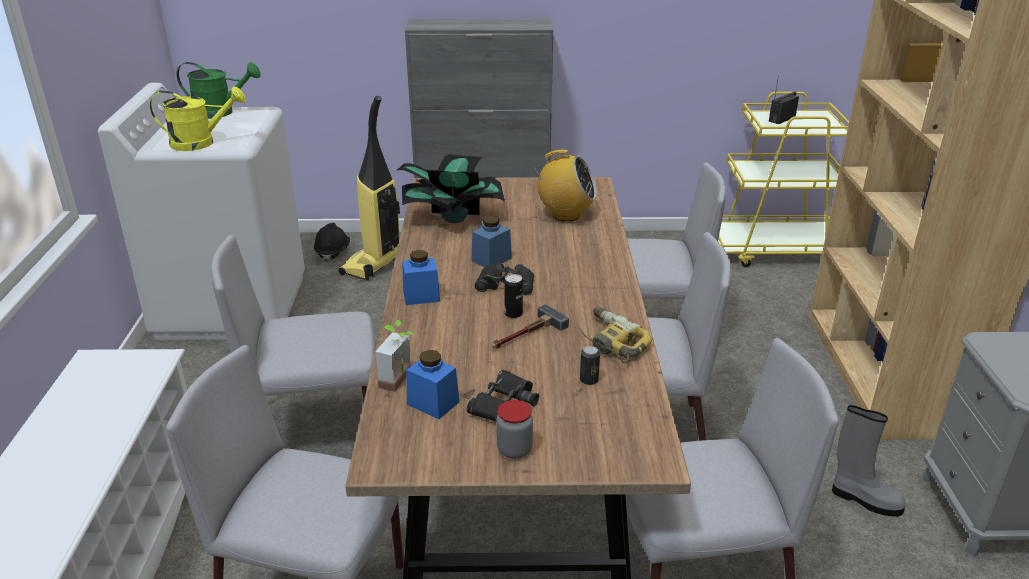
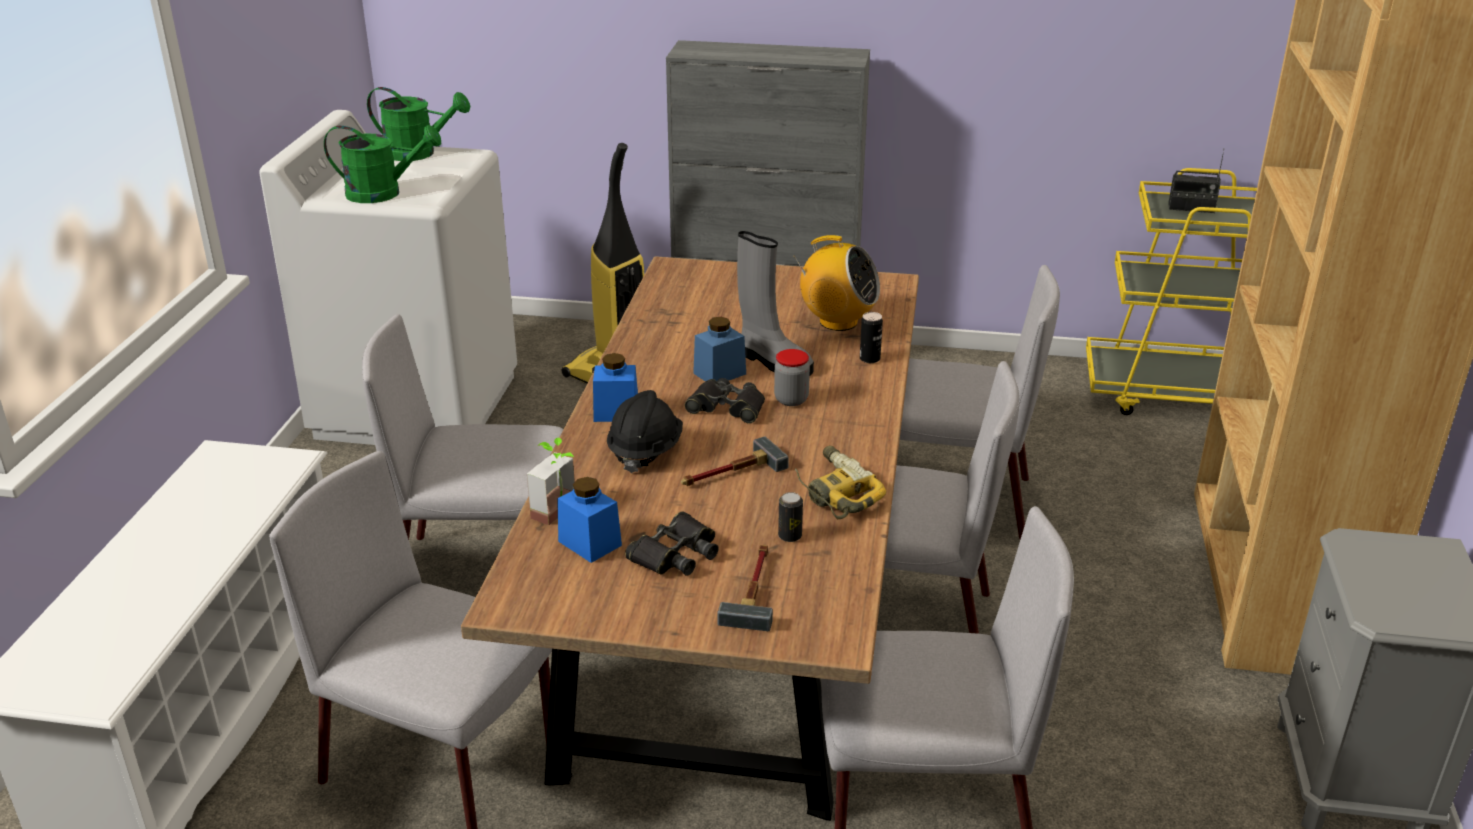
camera: 10 degrees right, 0 degrees up
(201, 143) = (384, 193): yellow watering can -> green watering can
(332, 252) = (560, 346): black hard hat -> black hard hat (645, 451)
(453, 218) = (687, 315): potted plant -> none
(513, 314) = (724, 445): can -> can (869, 359)
(514, 450) = (669, 608): jar -> jar (791, 399)
(576, 426) = (754, 589): none -> hammer
(781, 119) = (1191, 208): radio -> radio turned 135 degrees counterclockwise
(864, 499) = (1183, 743): grey boot -> grey boot (773, 362)

